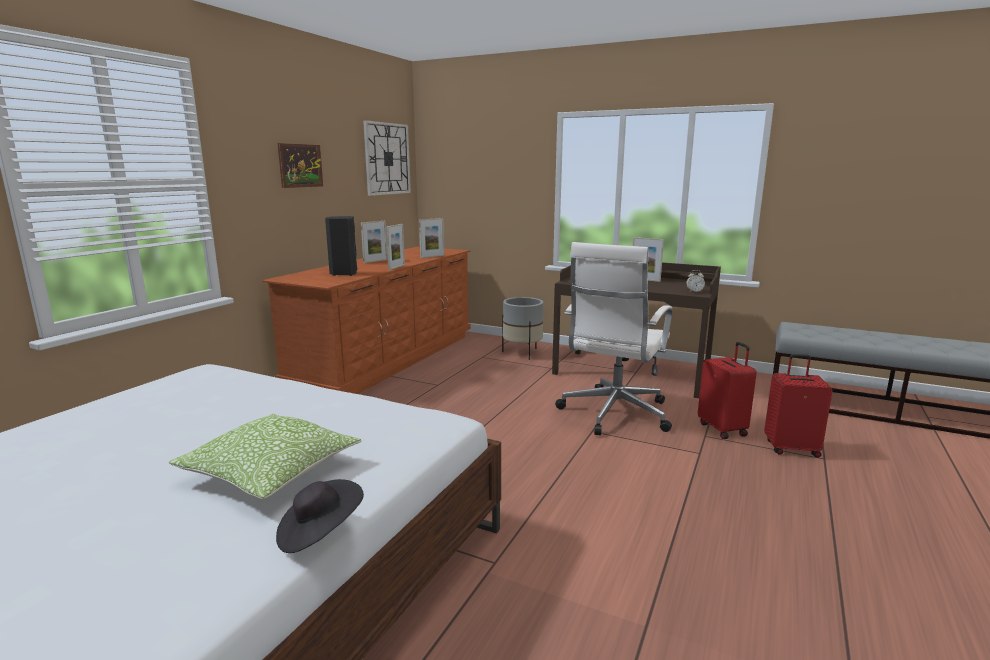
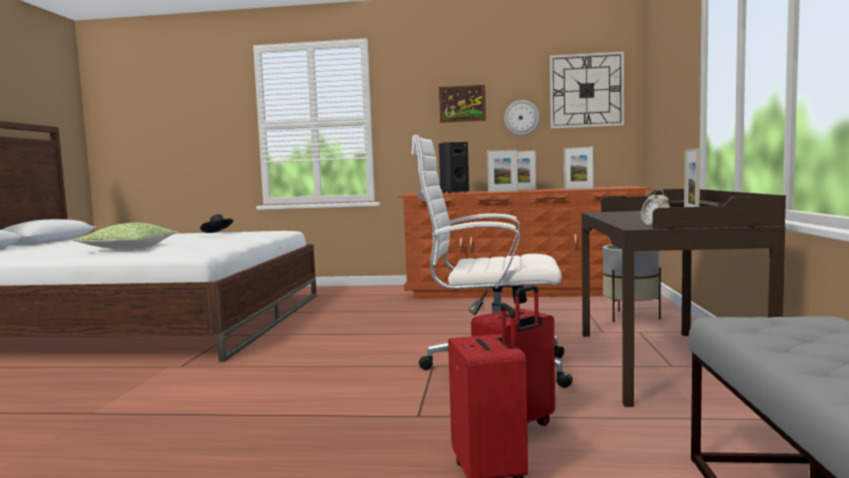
camera: 70 degrees right, 10 degrees down
(319, 533) = (60, 258): black hat -> black hat (218, 233)
(348, 184) = (521, 118): none -> wall clock

